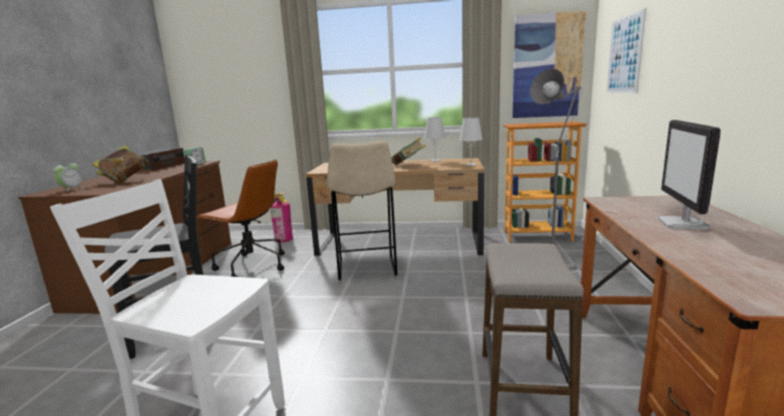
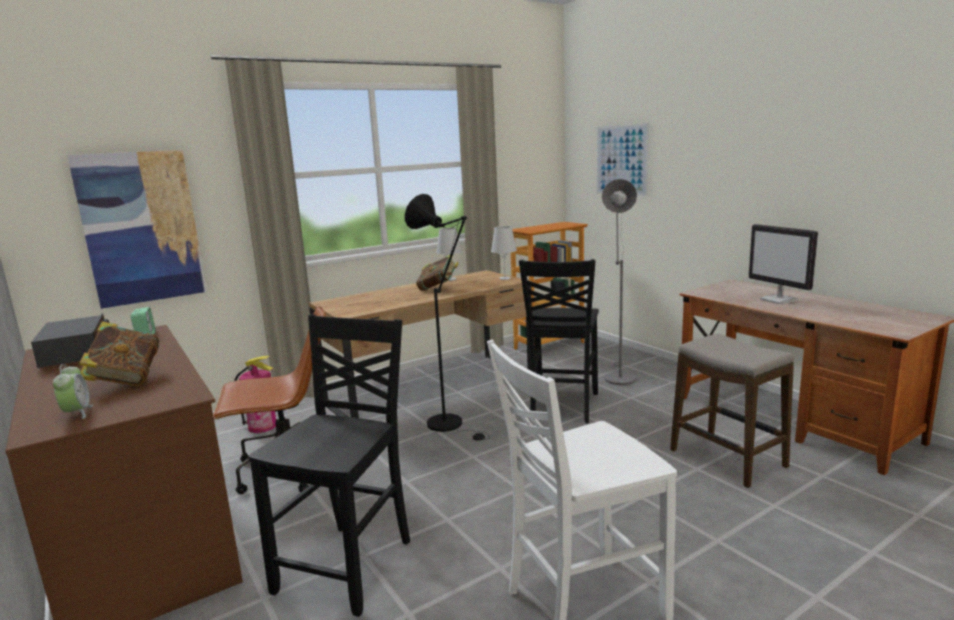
camera: 40 degrees left, 0 degrees up
(367, 271) = (450, 425): beige stool -> black floor lamp
(461, 285) = (562, 407): none -> black chair
(547, 66) = (530, 166): picture -> picture (141, 227)

